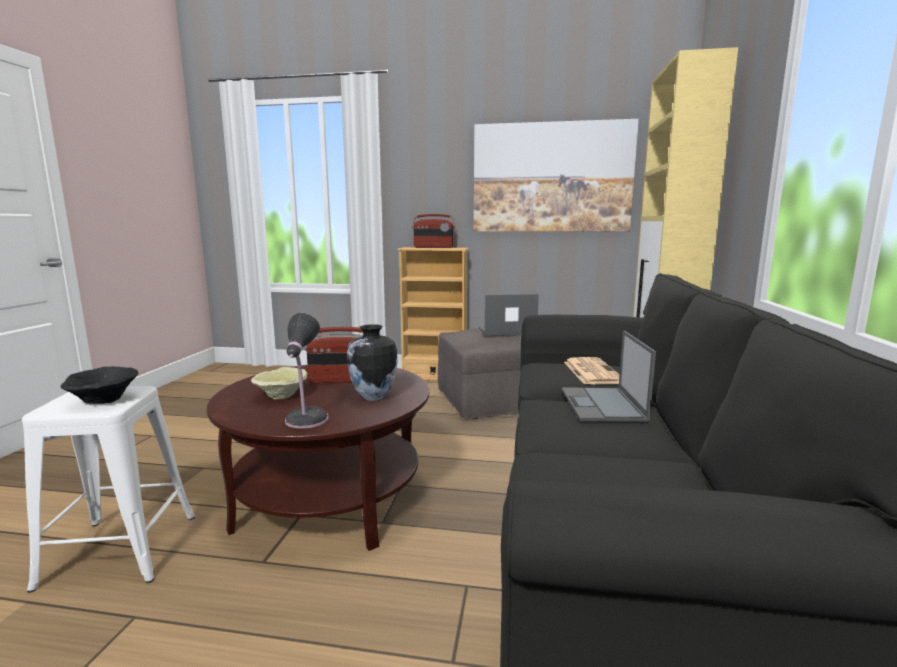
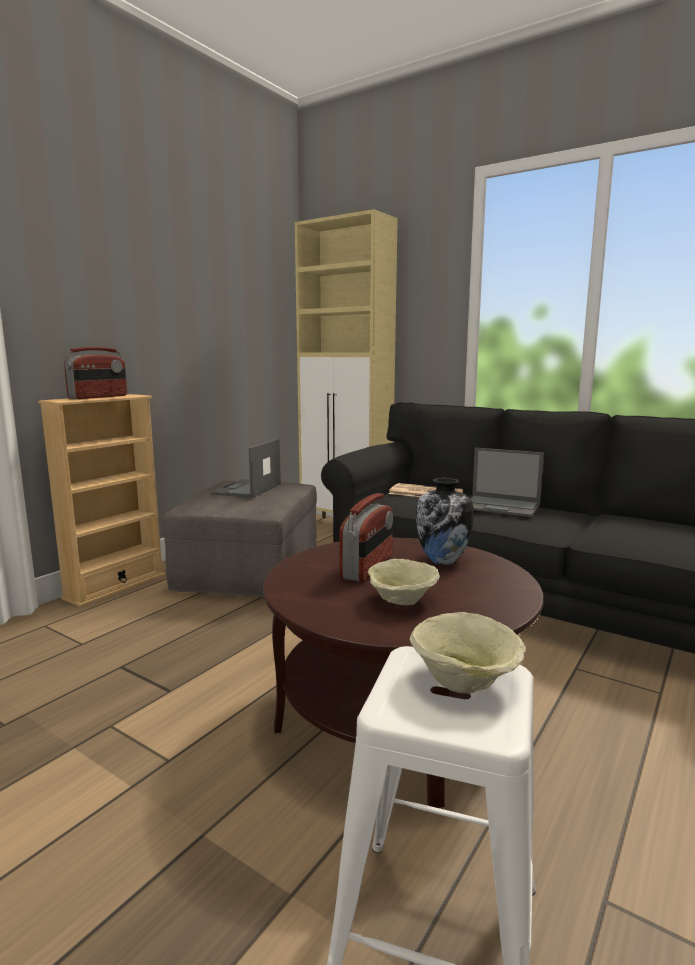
camera: 65 degrees left, 0 degrees up
(104, 401) = (466, 680): black bowl -> beige bowl
(305, 421) = (501, 594): table lamp -> none
(551, 178) = (206, 306): picture -> none

